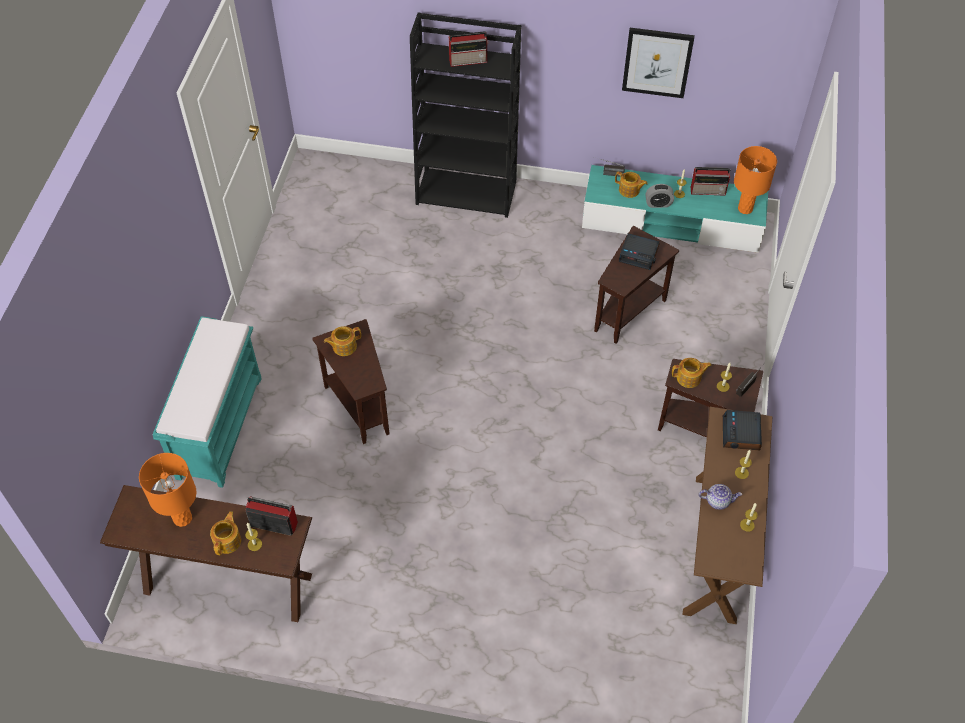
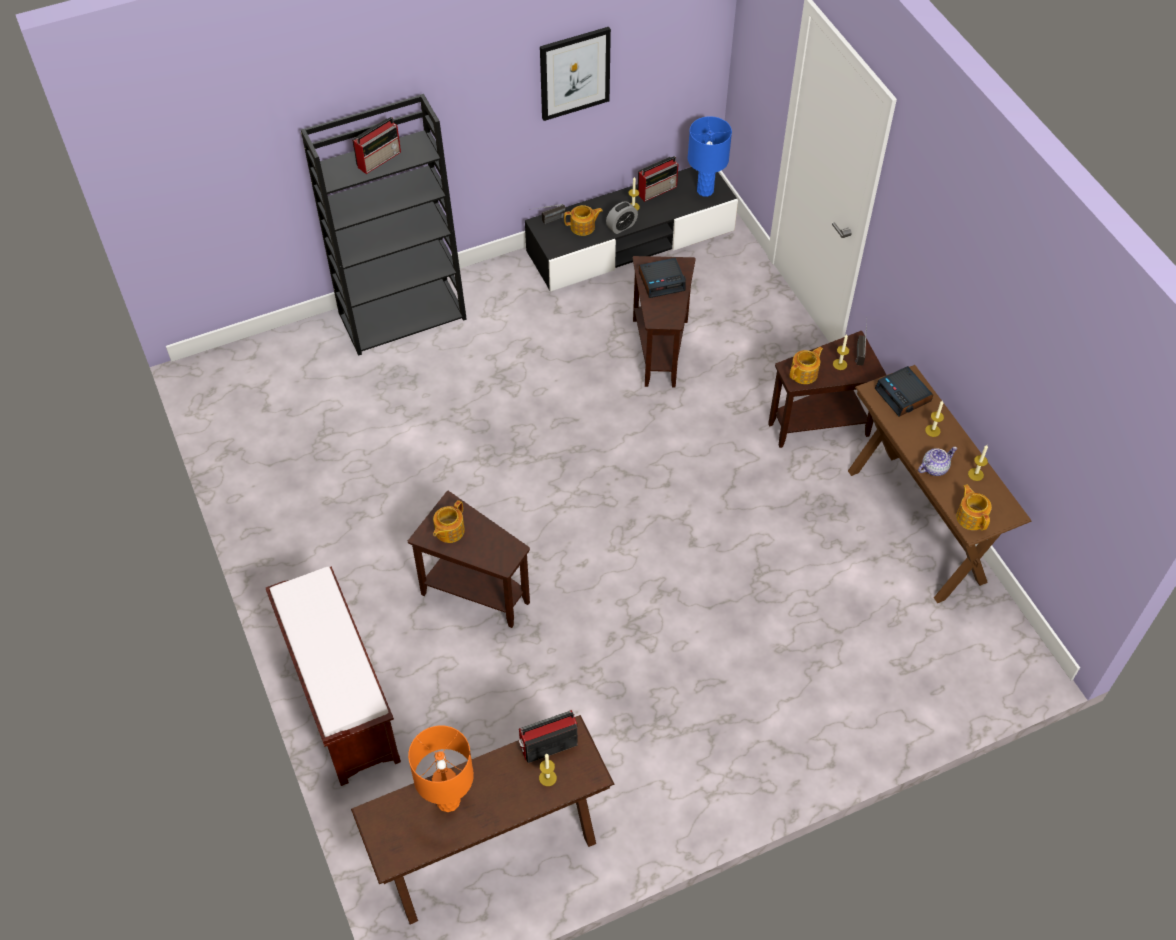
camera: 35 degrees left, 0 degrees up
(219, 426) = (341, 701): turquoise bench -> brown bench
(228, 540) = (517, 792): teapot -> teapot (971, 517)
(671, 222) = (631, 242): turquoise tv stand -> black tv stand
(745, 209) = (705, 191): orange table lamp -> blue table lamp

